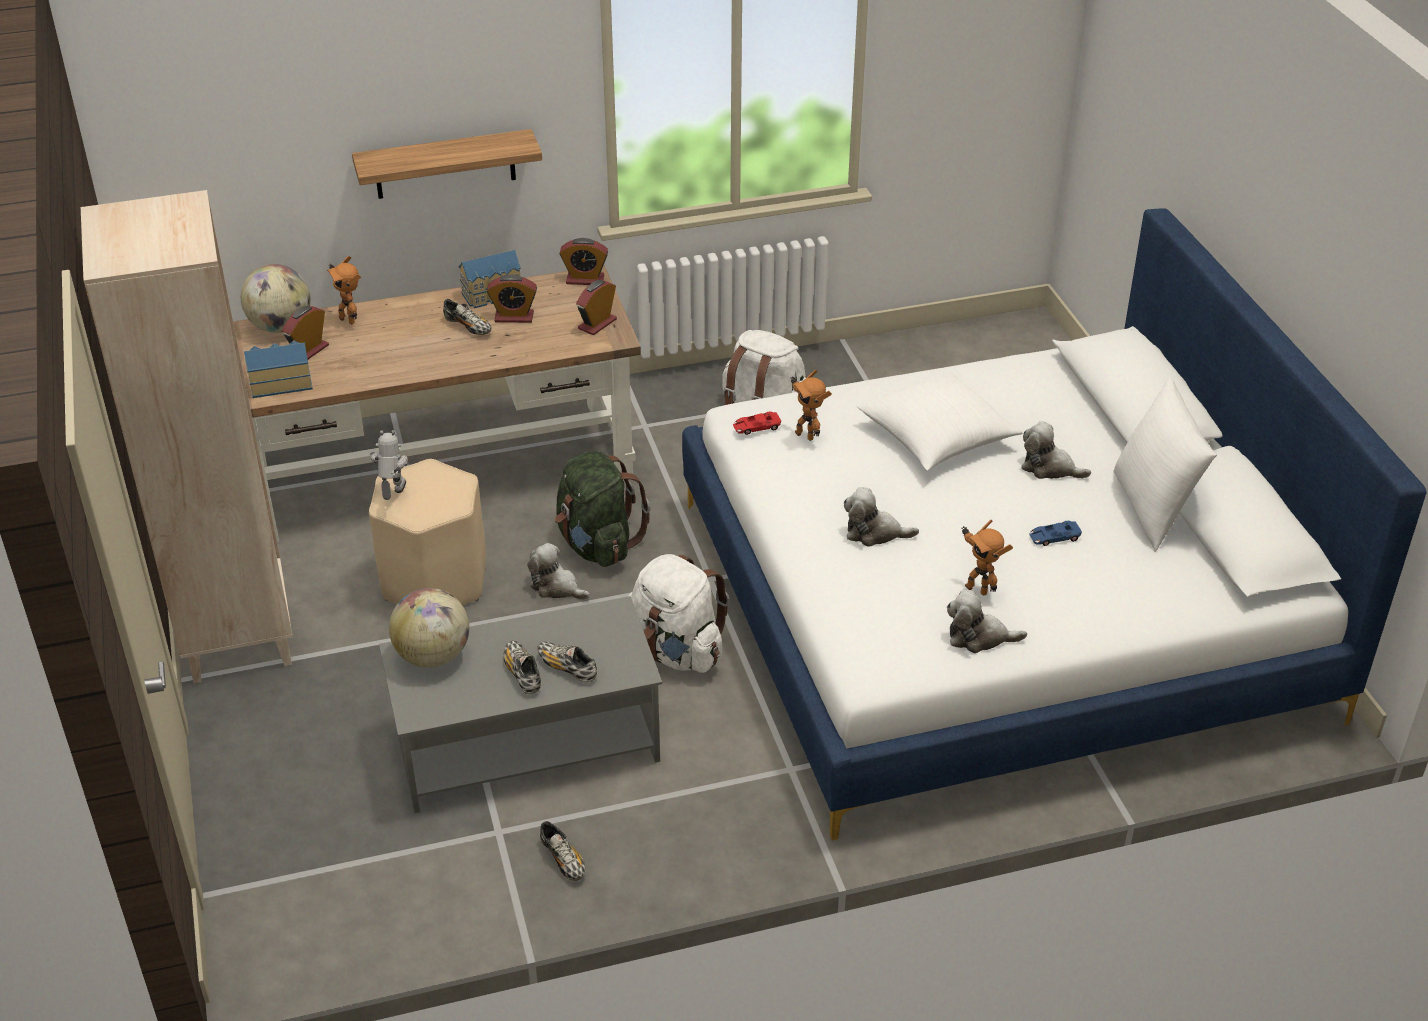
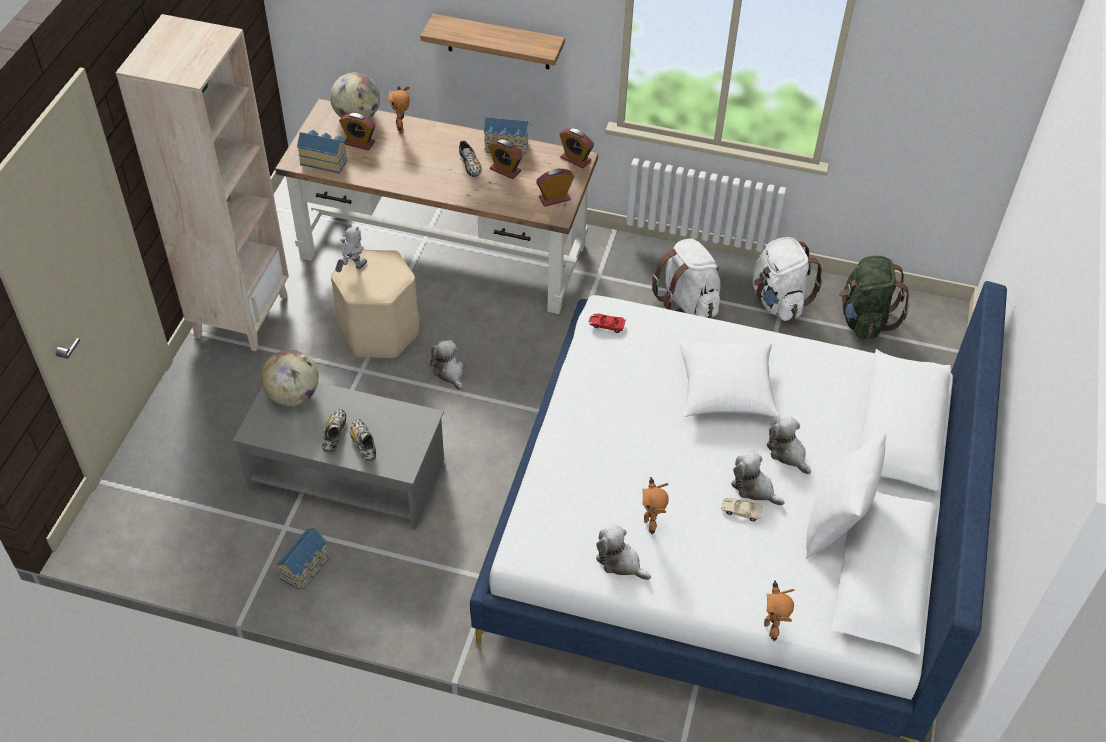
camera: 30 degrees right, 10 degrees up
(308, 351) = (359, 143): alarm clock -> alarm clock turned 135 degrees counterclockwise
(563, 860) = (307, 567): shoe -> toy house
(597, 545) = (498, 353): green backpack -> green backpack (864, 319)
(676, 651) = (486, 456): white backpack -> white backpack (778, 301)
(806, 435) = (634, 346): toy robot -> toy robot (771, 628)
(874, 533) = (618, 445): plush toy -> plush toy (754, 488)
(1054, 537) = (740, 510): blue toy car -> beige toy car

